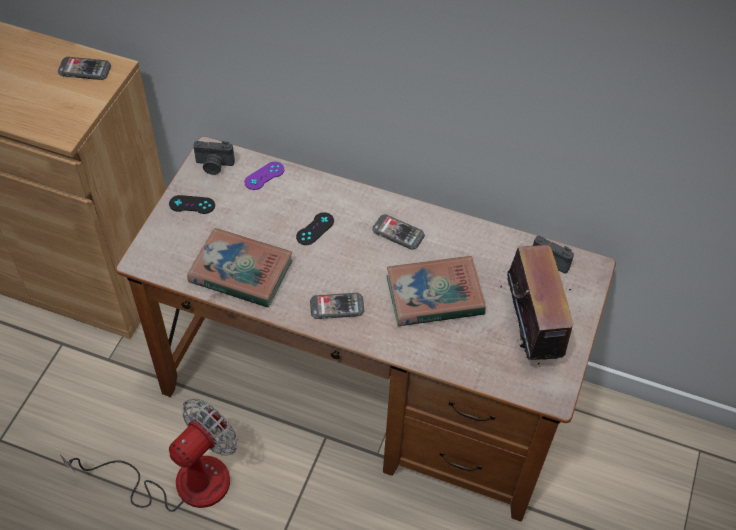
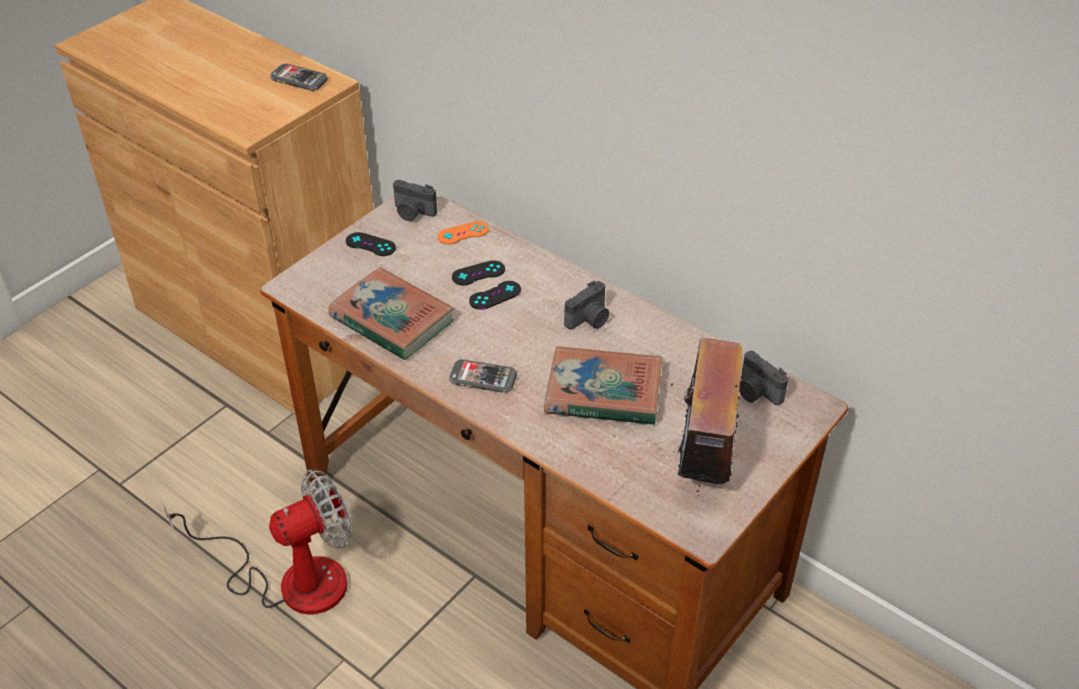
camera: 20 degrees right, 10 degrees down
(264, 176) = (463, 233): purple game controller -> orange game controller
(293, 211) = (478, 273): none -> black game controller
(398, 233) = (589, 320): phone -> camera

